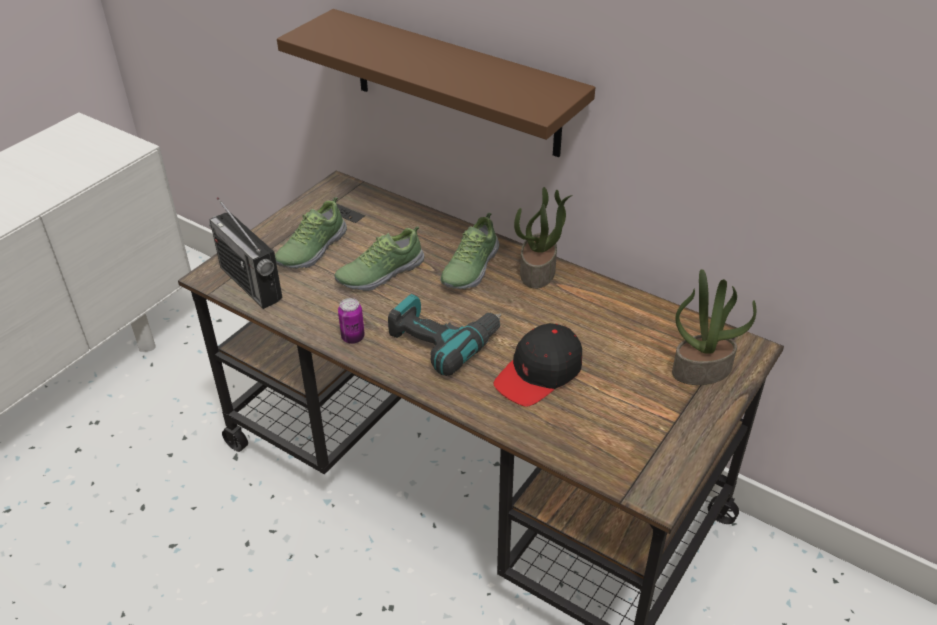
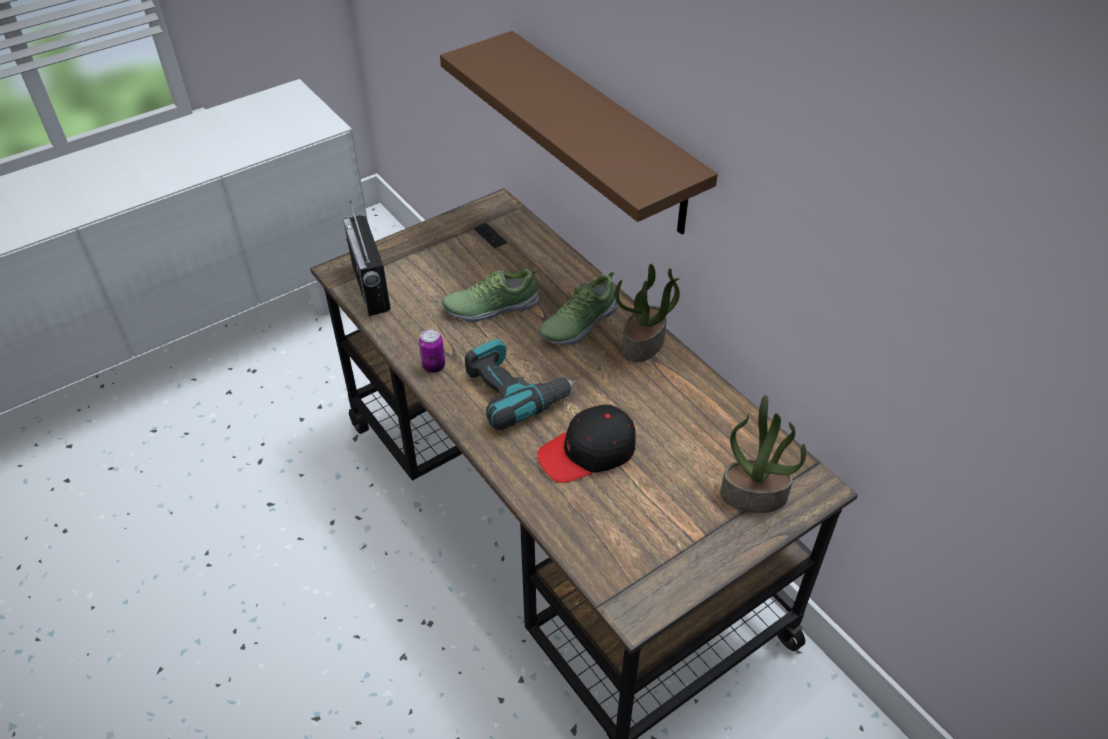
camera: 20 degrees right, 5 degrees up
(311, 249) = (440, 266): shoe -> none

